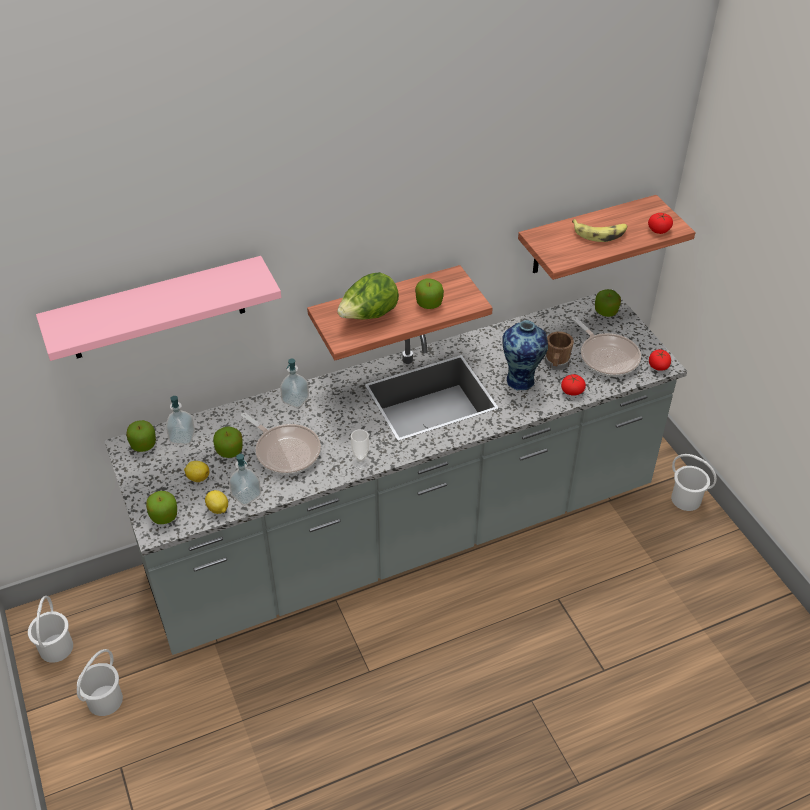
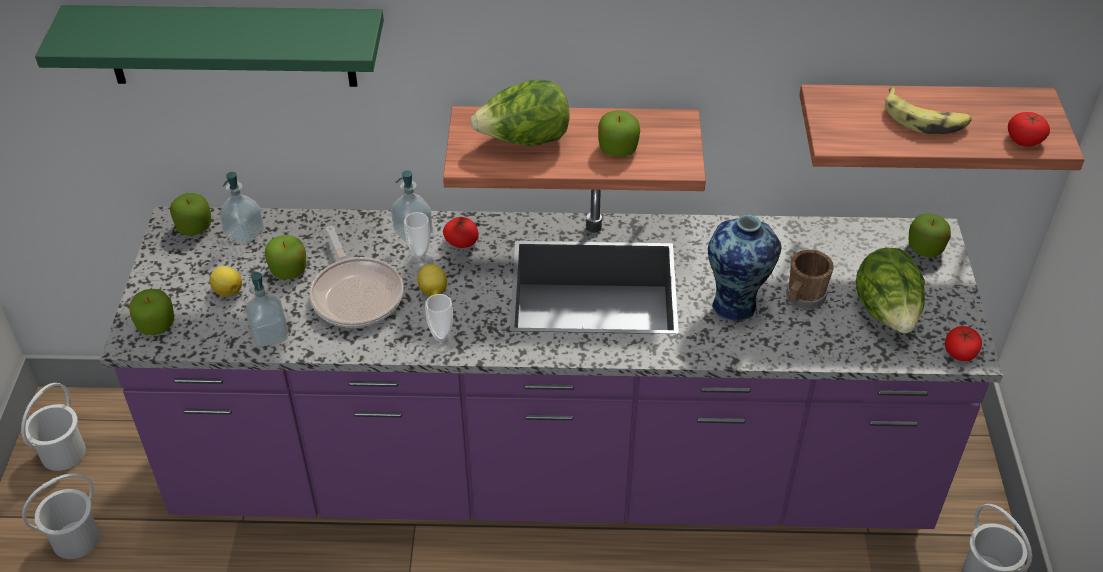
camera: 25 degrees right, 0 degrees up
(157, 309) = (230, 46): pink shelf -> green shelf
(218, 509) = (224, 340): lemon -> lemon (433, 291)
(312, 415) = (420, 260): none -> cup
(405, 536) = (551, 475): grey counter -> purple counter
(572, 391) = (802, 345): tomato -> tomato (461, 241)
(607, 356) = (886, 313): frying pan -> lettuce

